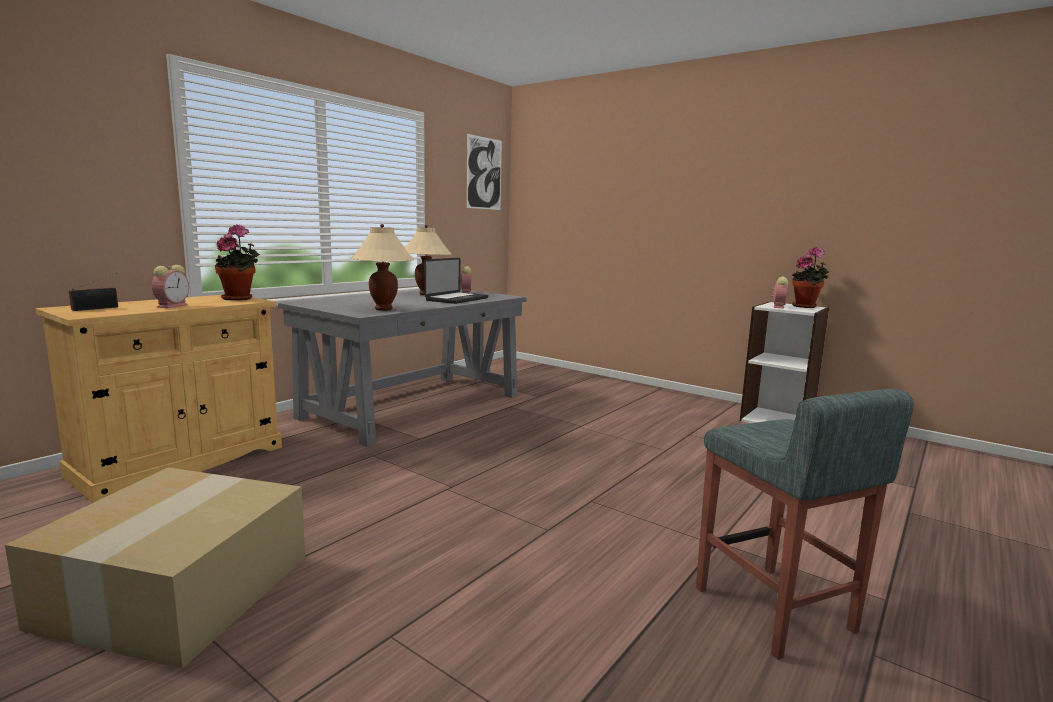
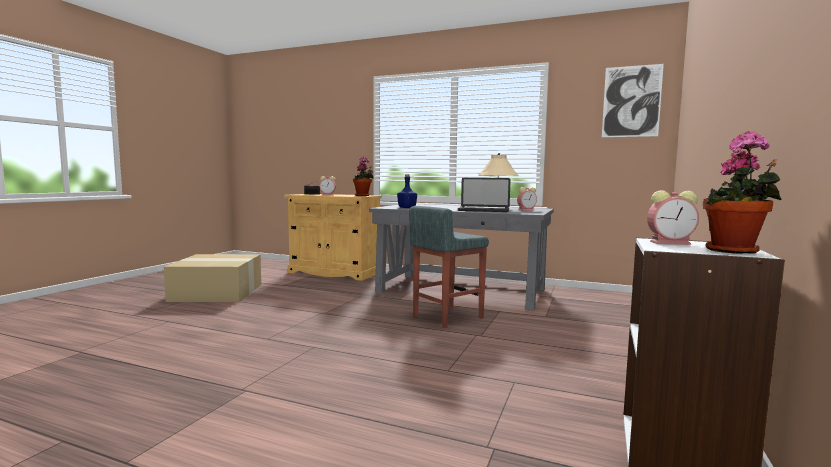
camera: 75 degrees right, 5 degrees down
(383, 309) = (406, 208): beige table lamp -> blue bottle
(774, 611) = (139, 406): grey stool -> grey stool (447, 317)

